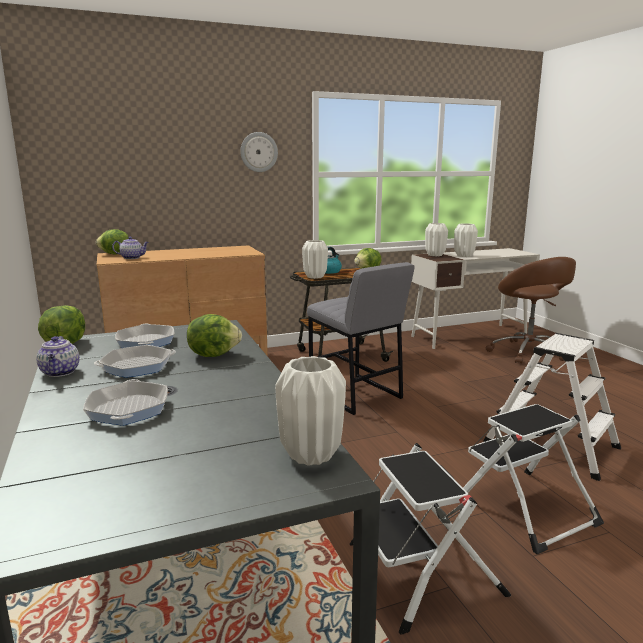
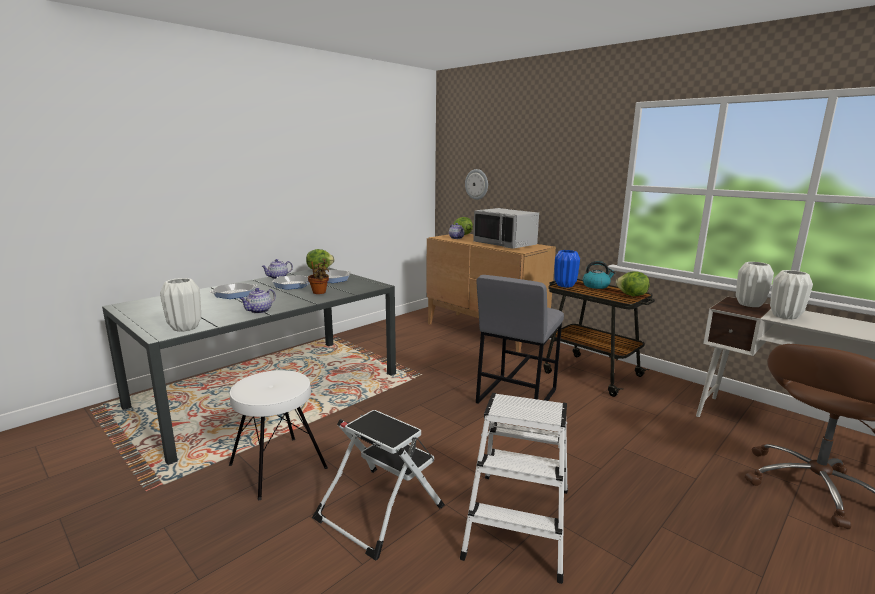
camera: 65 degrees right, 0 degrees up
(207, 252) = (505, 244): none -> grey microwave
(213, 354) = (319, 292): lettuce -> potted plant
(259, 152) = (576, 164): wall clock -> wall clock (477, 184)
(268, 395) = (259, 311): none -> teapot
(314, 277) = (565, 285): white vase -> blue vase
(423, 571) = (277, 467): step ladder -> white stool

